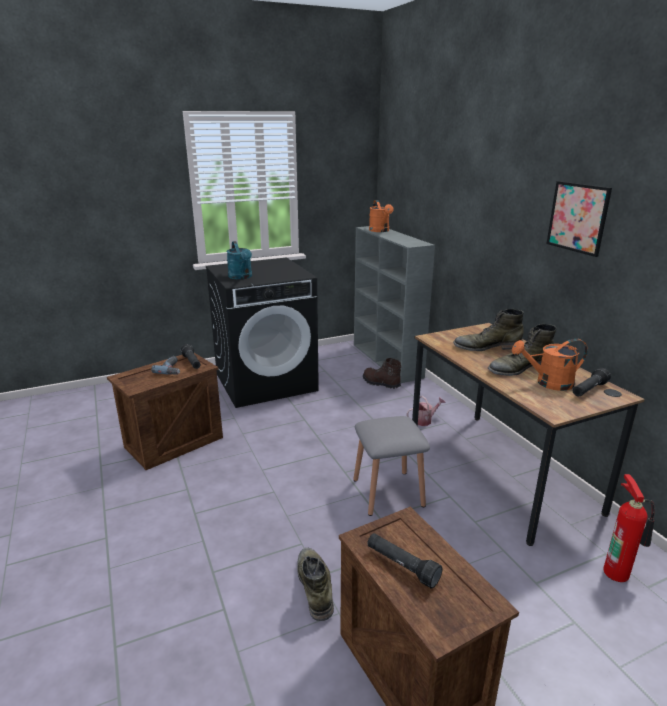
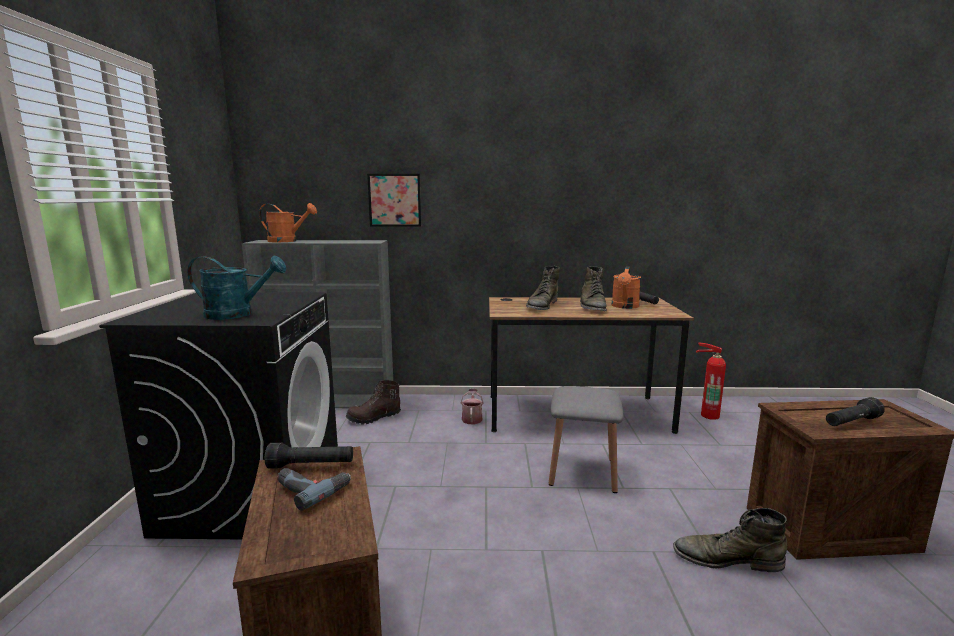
camera: 65 degrees left, 10 degrees down
(578, 217) = (574, 180): picture -> picture (394, 200)

